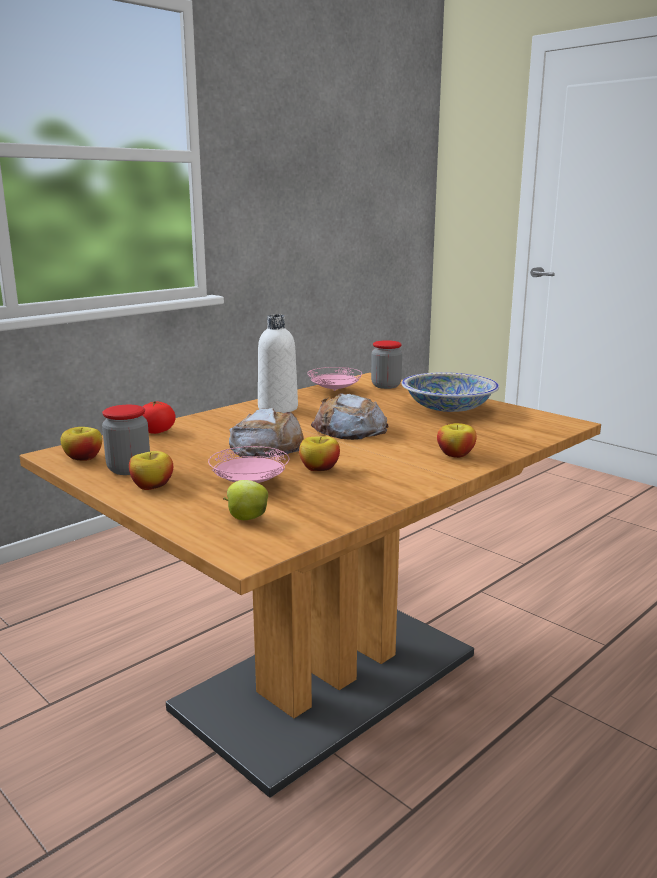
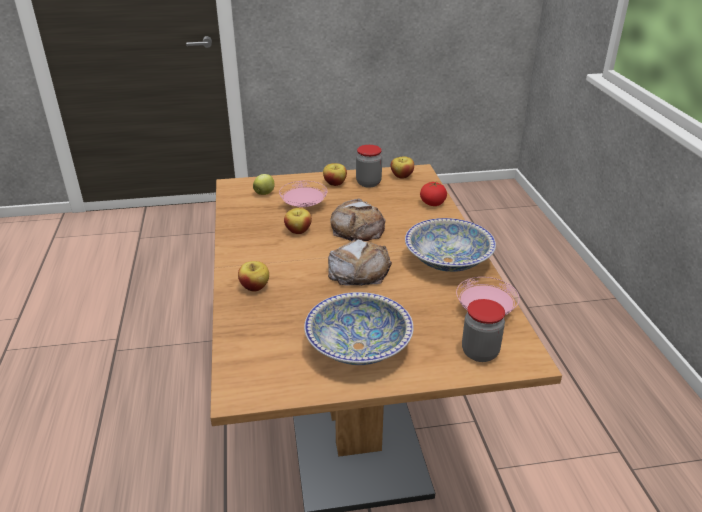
camera: 125 degrees right, 15 degrees up
(278, 408) = (448, 261): white bottle -> bowl

